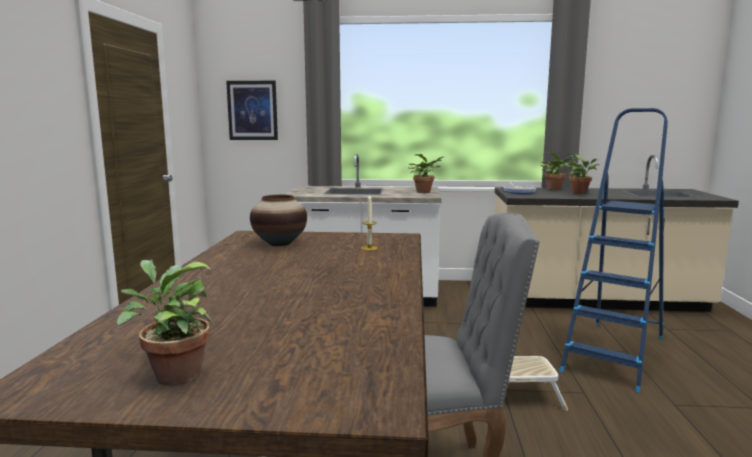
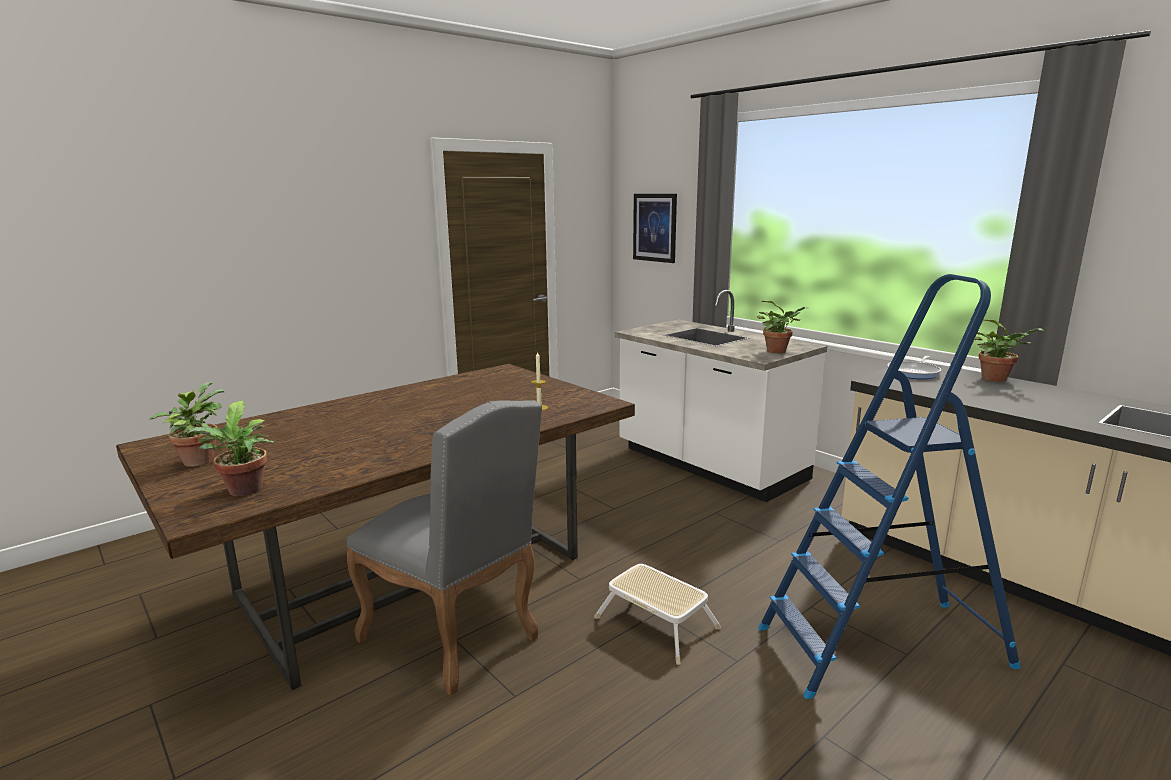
camera: 45 degrees right, 5 degrees up
(279, 243) = (495, 384): vase -> none
(581, 193) = (1009, 395): potted plant -> potted plant (243, 491)

